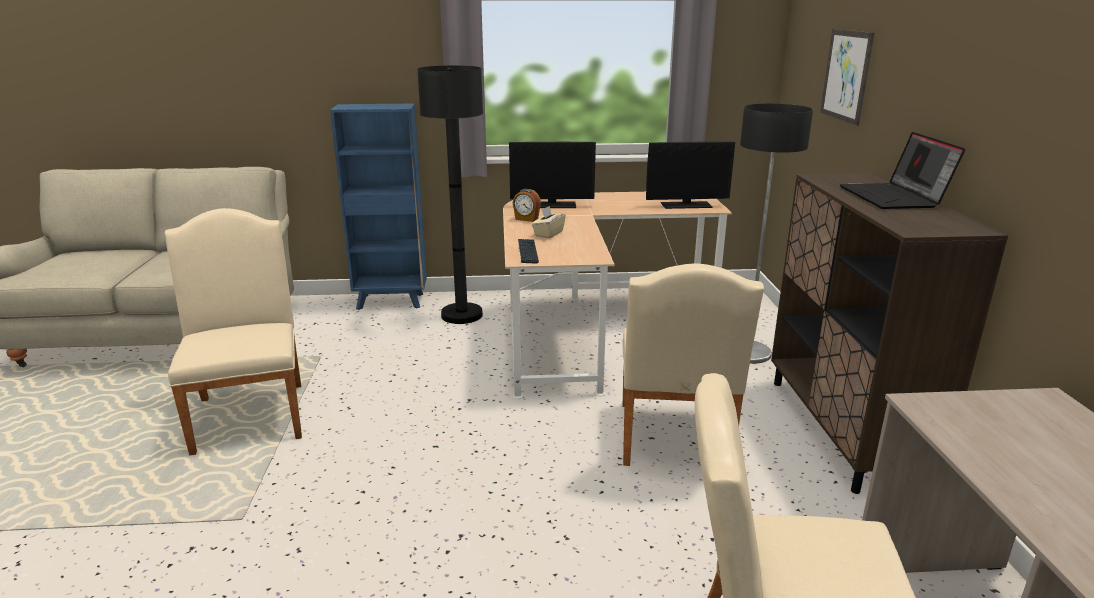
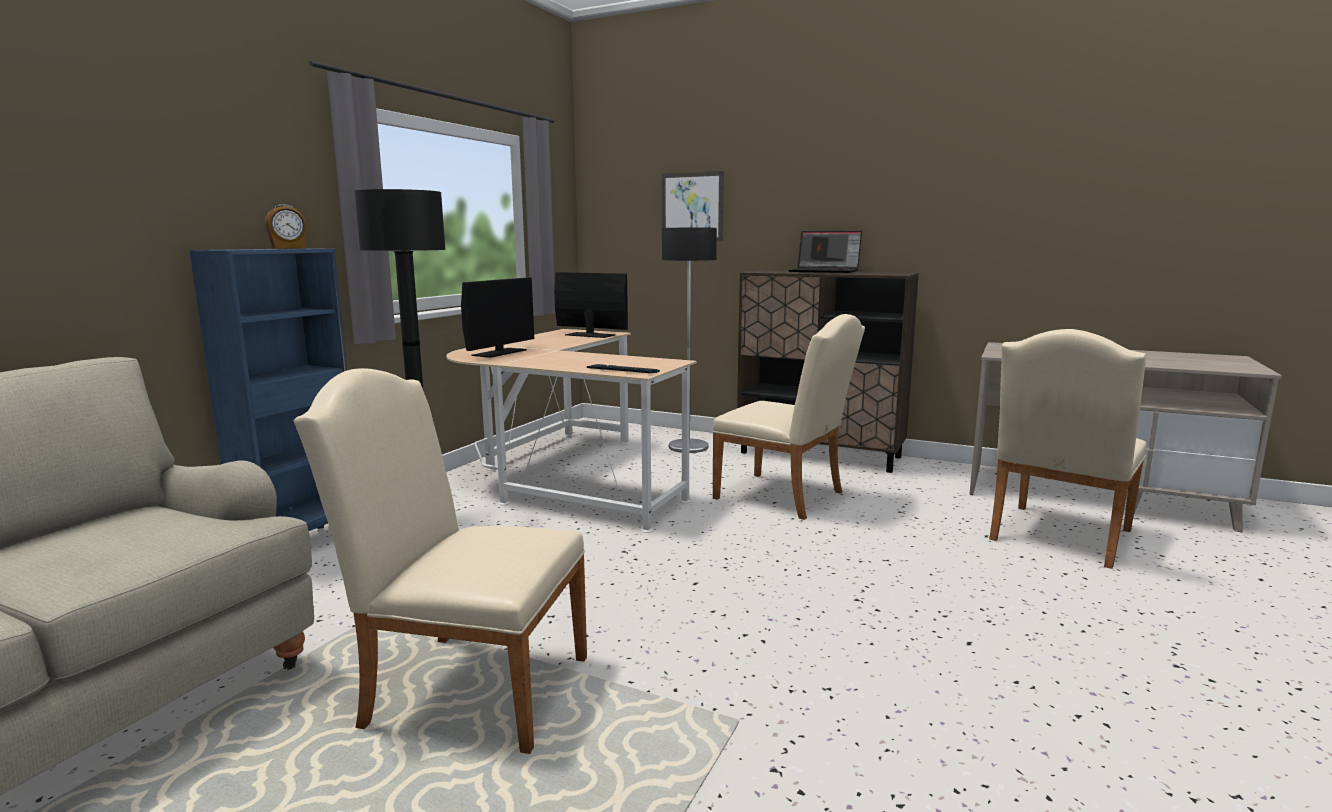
camera: 60 degrees left, 10 degrees down
(526, 219) = (524, 361): alarm clock -> alarm clock (288, 248)
(548, 234) = (584, 362): beige tissue box -> none
(686, 205) = (590, 335): monitor -> monitor turned 90 degrees counterclockwise

